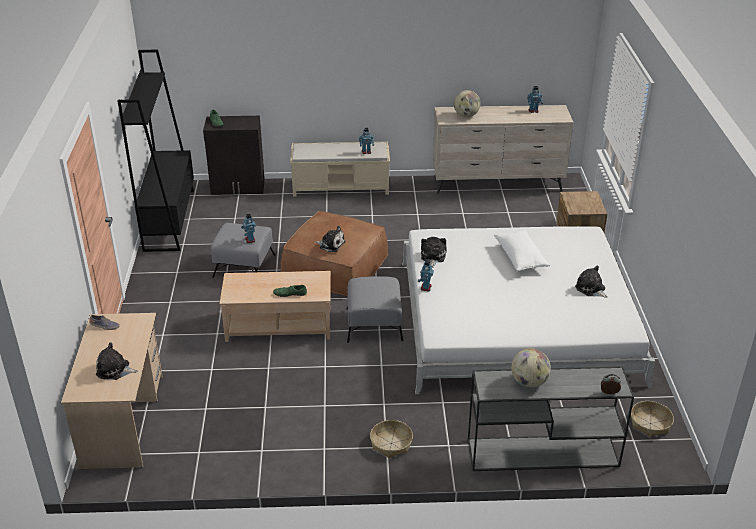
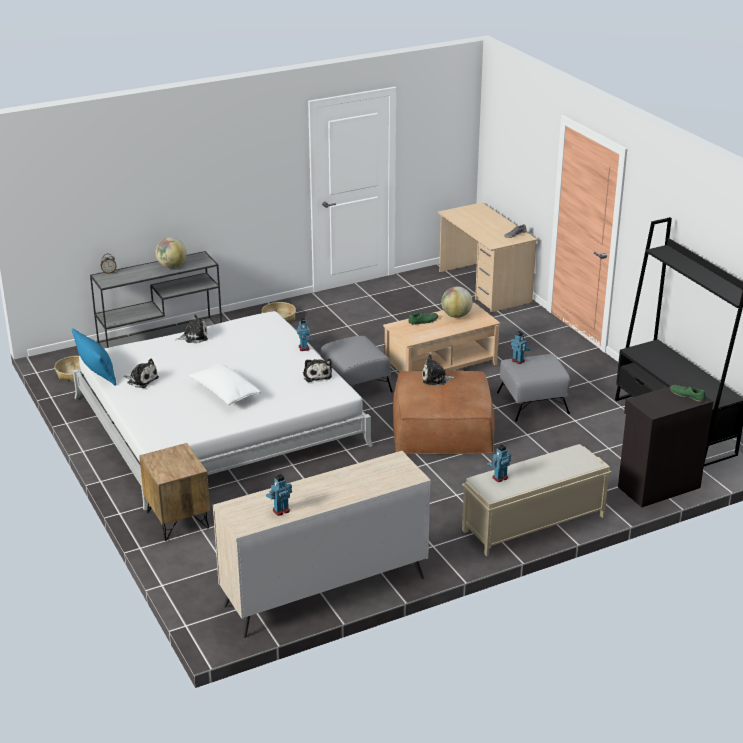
camera: 155 degrees right, 5 degrees down
(115, 370) = (471, 219): plush toy -> plush toy (194, 336)
(466, 115) = (374, 475): globe -> globe (456, 315)
(633, 310) = (96, 371): none -> blue pillow

